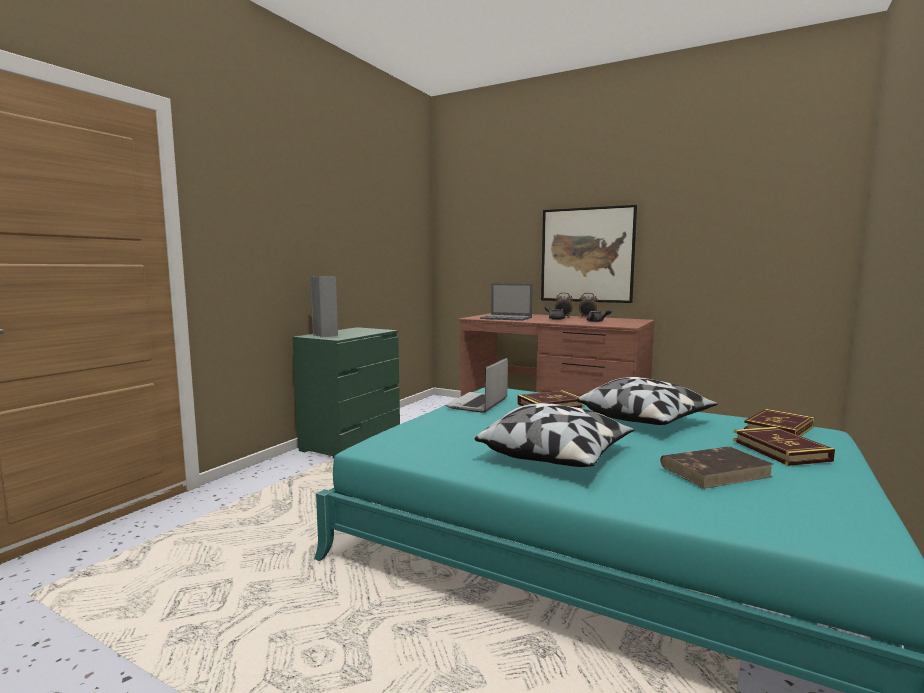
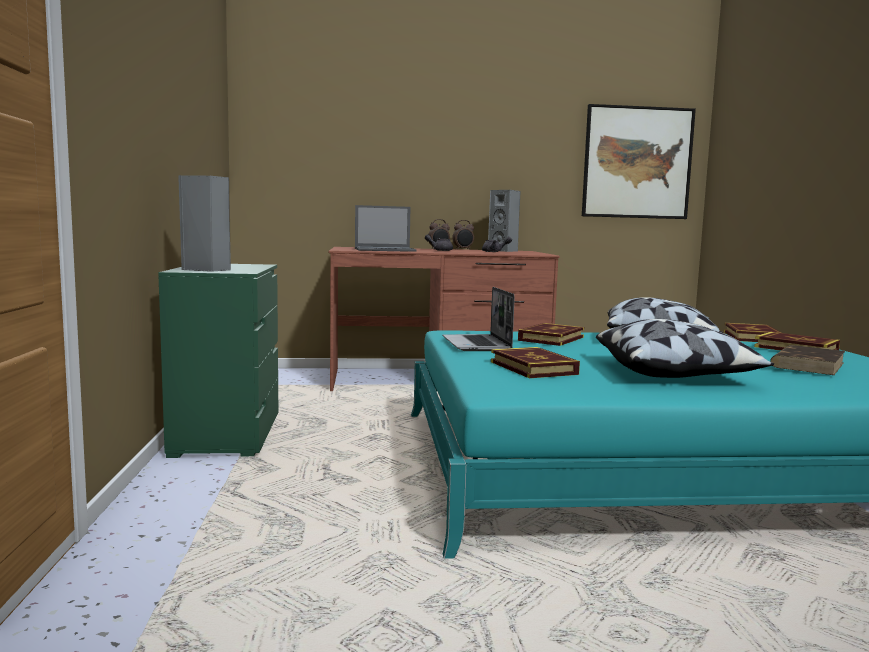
camera: 35 degrees left, 0 degrees up
(455, 431) = (533, 368): none -> book
(587, 255) = (454, 175): picture -> picture (637, 163)
(616, 320) = (504, 251): none -> grey speaker

